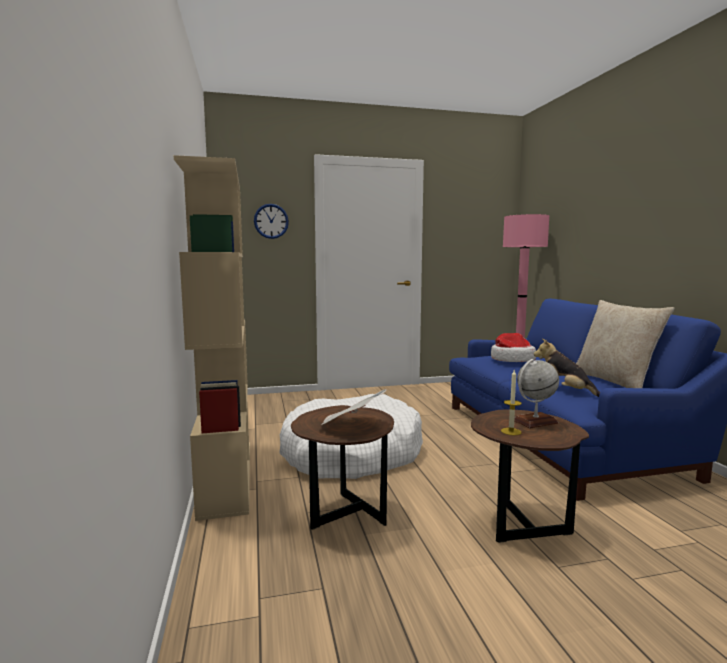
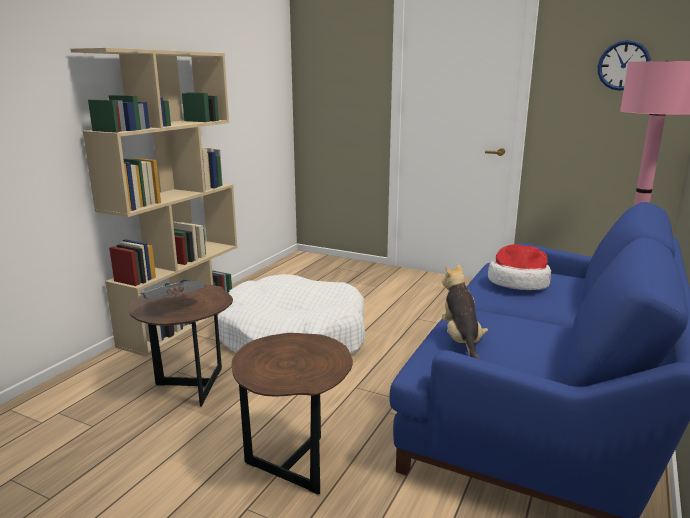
camera: 40 degrees right, 10 degrees up
(271, 221) = (346, 71): wall clock -> wall clock (623, 65)
(511, 431) = (262, 359): candle -> none
(535, 422) = (312, 359): globe -> none
(615, 382) = (564, 351): beige pillow -> none

